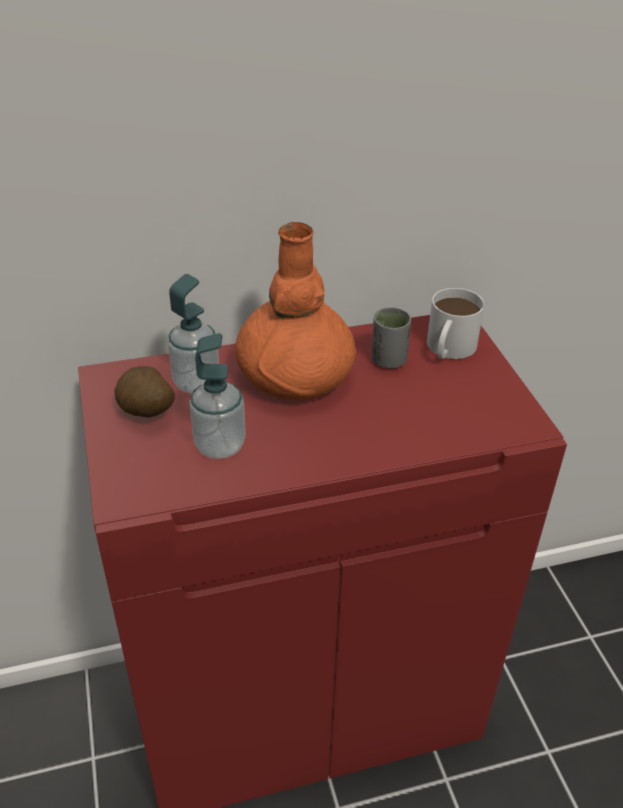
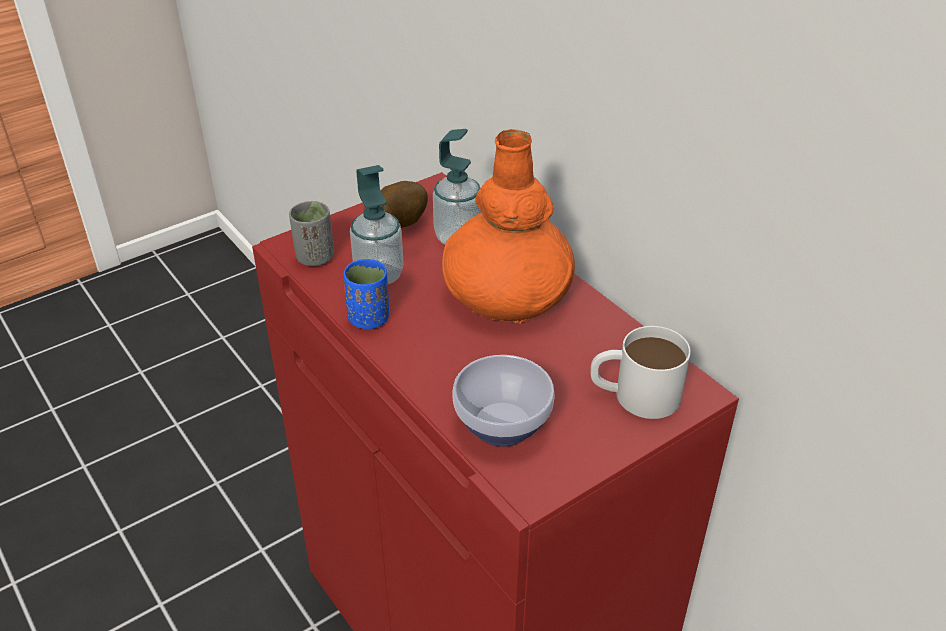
camera: 70 degrees right, 0 degrees up
(282, 467) = (369, 319): none -> blue cup
(388, 360) = (578, 351): grey cup -> grey cup (315, 257)
(458, 423) = (500, 427): none -> bowl

